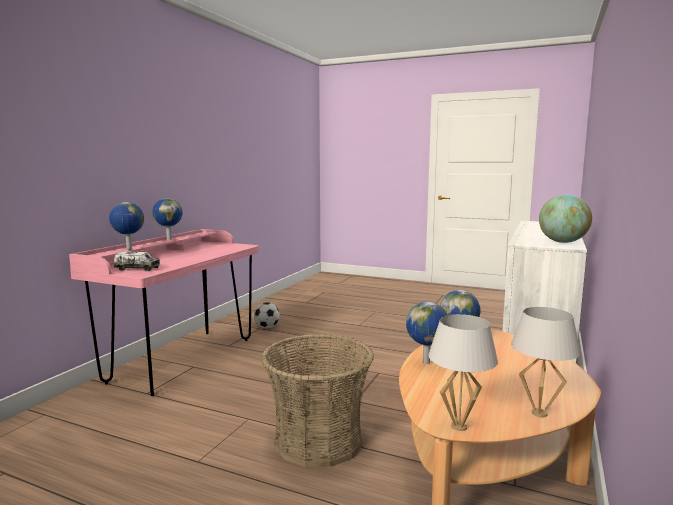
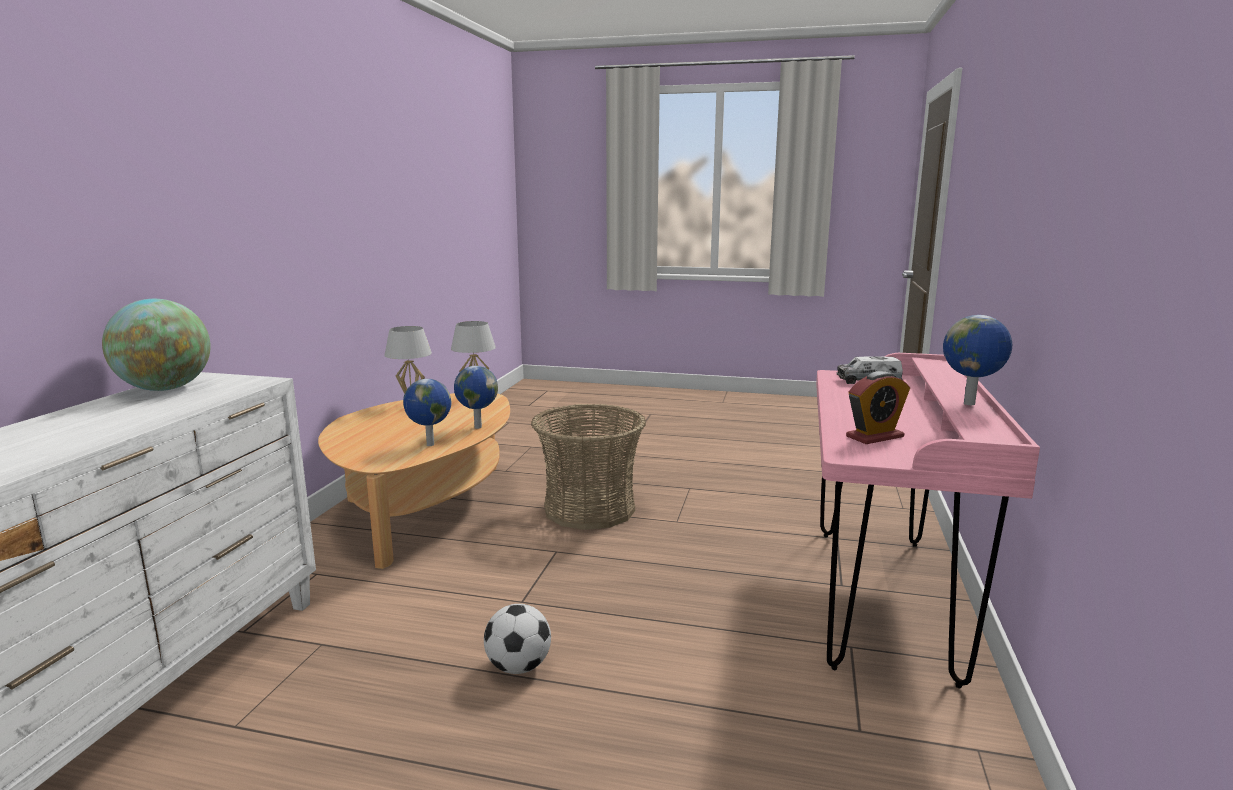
camera: 170 degrees right, 5 degrees up
(128, 249) = (932, 373): globe -> none
(220, 249) = (874, 436): none -> alarm clock
(267, 327) = (843, 739): football -> football (518, 667)

